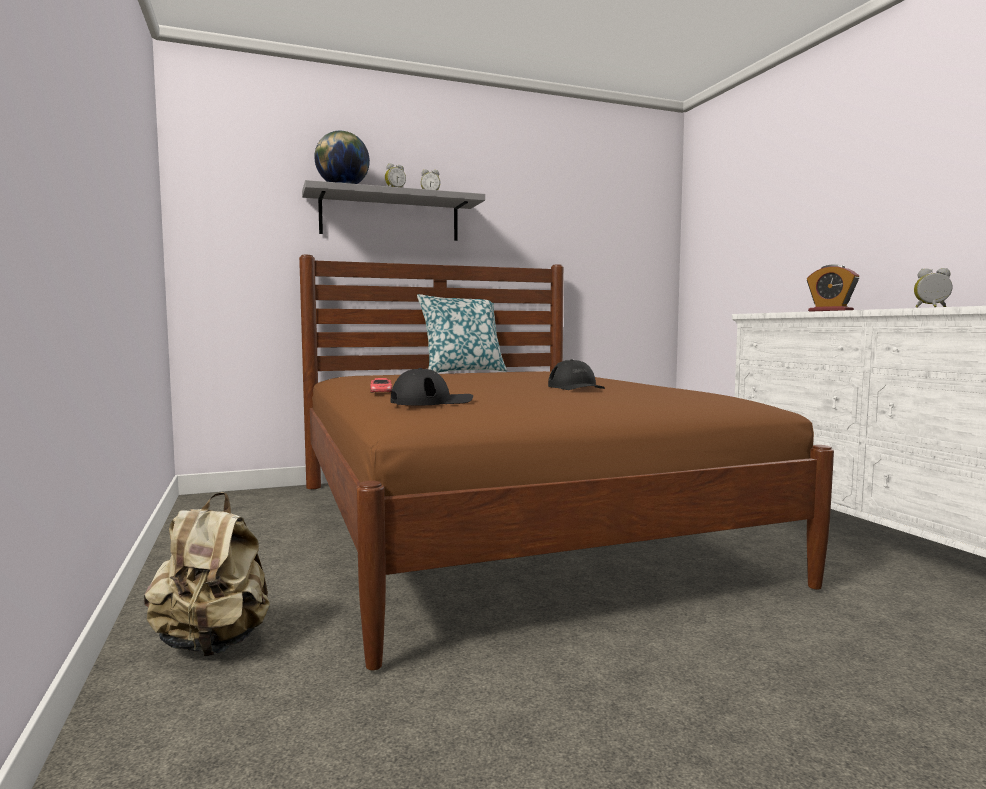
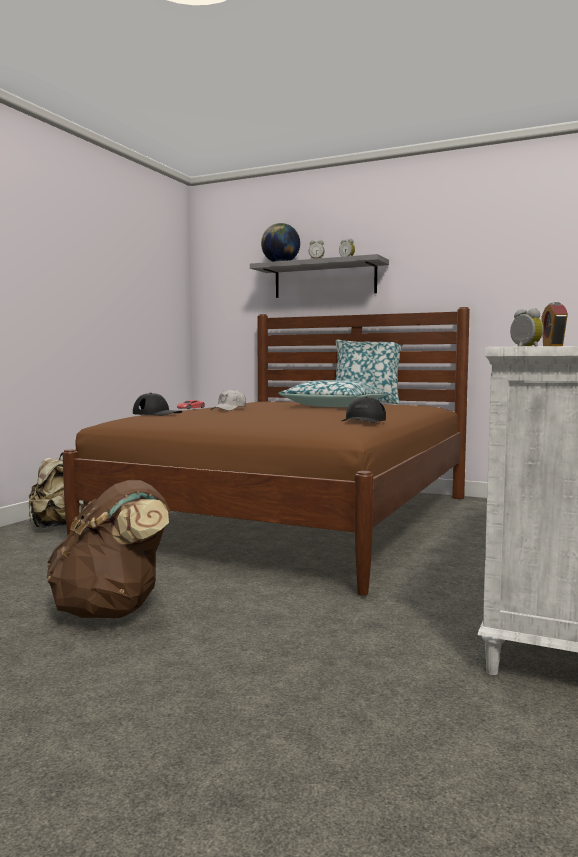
camera: 45 degrees right, 0 degrees up
(459, 388) = (229, 409): none -> white cap
(516, 376) = (334, 406): none -> pillow
(576, 387) = (291, 413): black cap -> black cap (363, 420)
(733, 734) = (113, 610): none -> brown backpack

